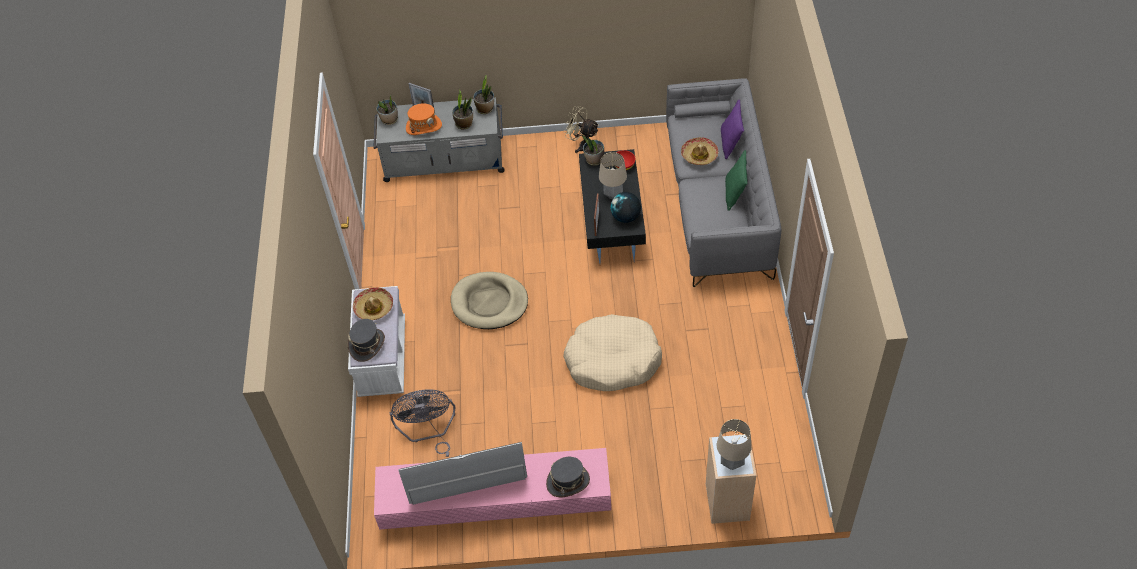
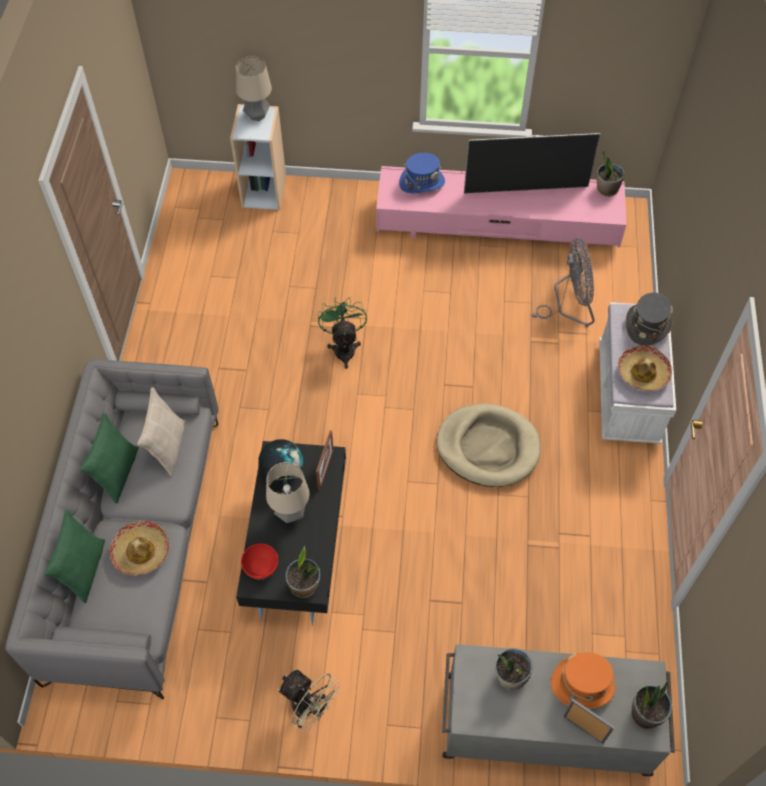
camera: 175 degrees left, 5 degrees up
(429, 431) = (567, 301): grey fan -> grey fan turned 90 degrees counterclockwise
(485, 109) = (472, 706): potted plant -> potted plant (606, 189)
(568, 482) = (422, 182): grey hat -> blue hat
(612, 360) = (344, 347): beige dog bed -> green fan
(707, 214) = (168, 447): none -> beige pillow
(730, 143) = (84, 569): purple pillow -> green pillow

